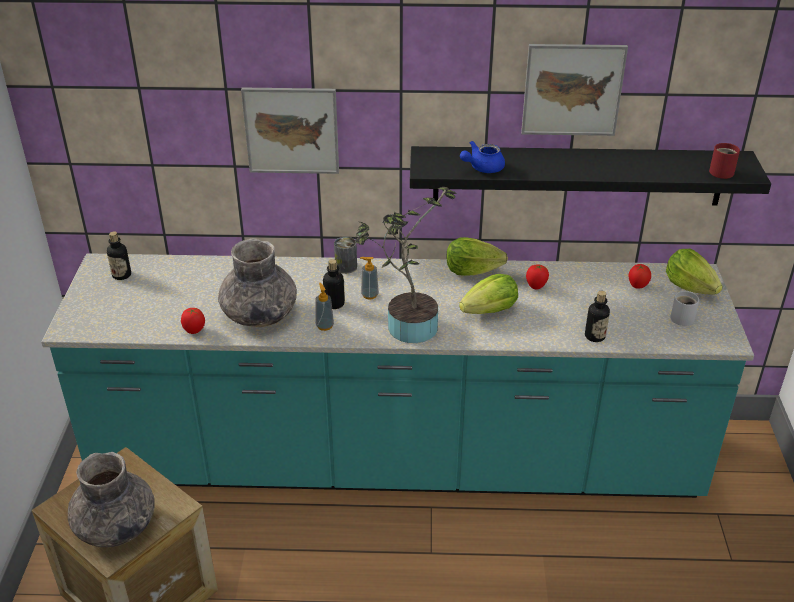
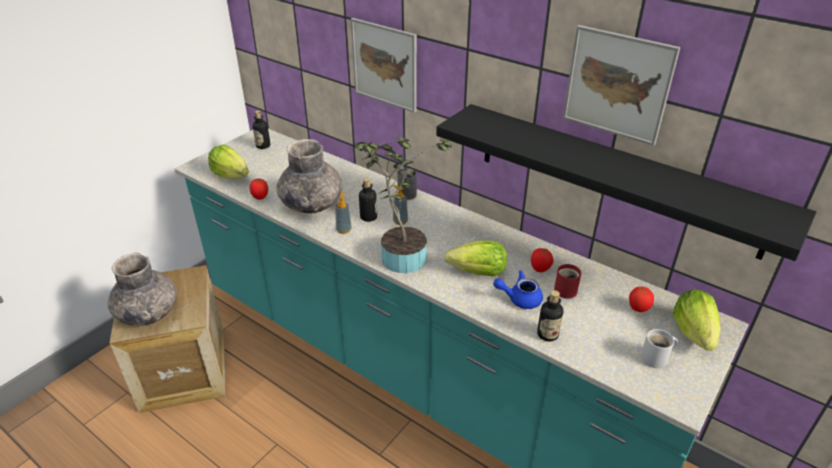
camera: 35 degrees right, 0 degrees up
(471, 271) = (499, 235): lettuce -> lettuce (231, 175)
(482, 168) = (505, 137): blue teapot -> blue teapot (519, 299)
(721, 171) = (750, 217): red mug -> red mug (567, 289)

